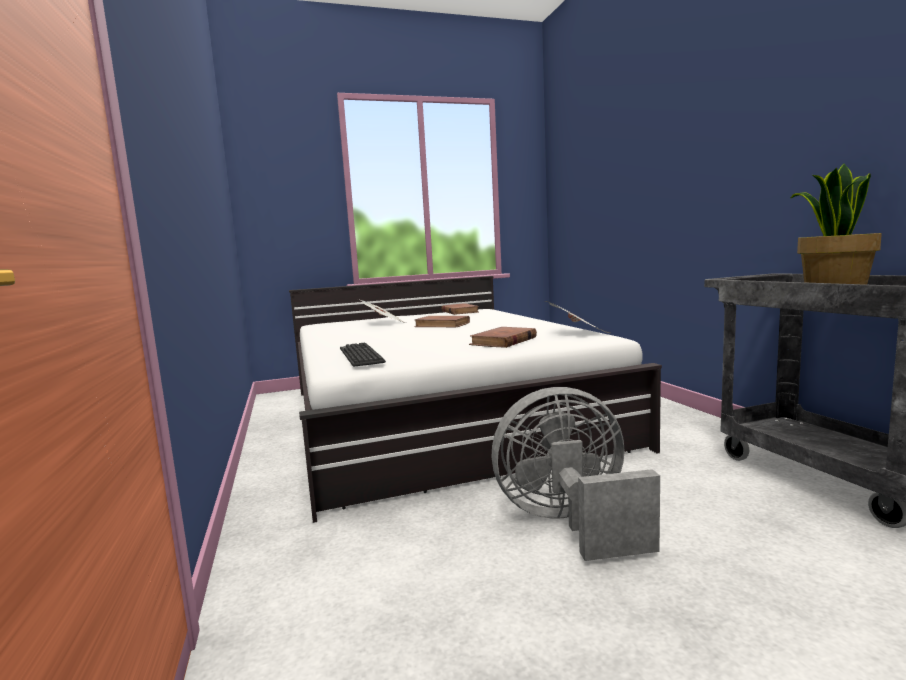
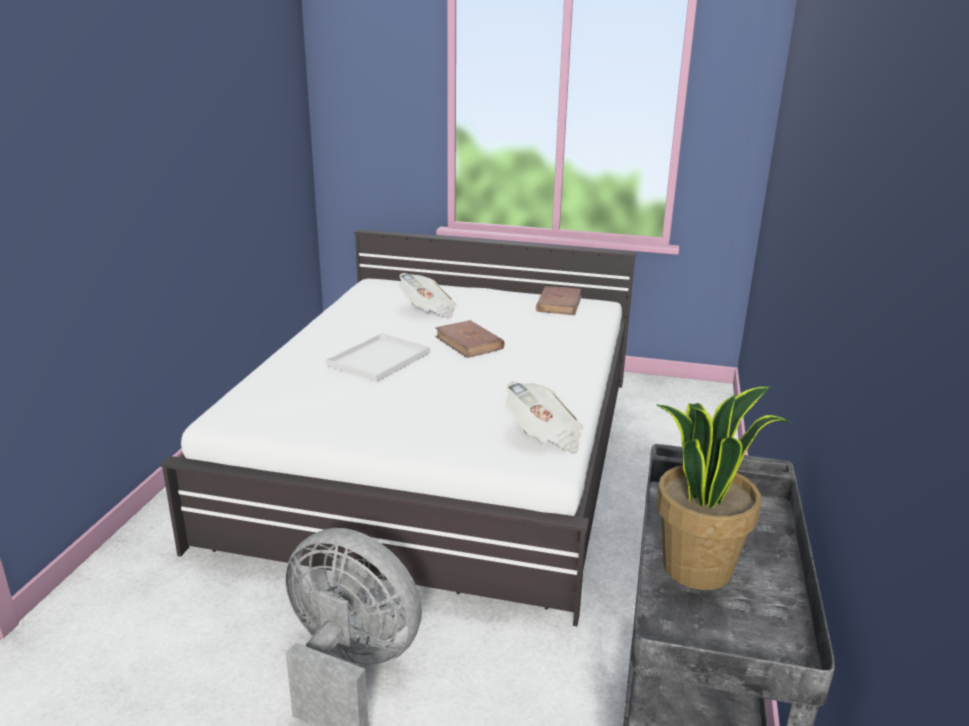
camera: 30 degrees right, 15 degrees up
(361, 355) = (270, 399): keyboard -> none
(399, 335) = (379, 358): none -> white tray
(503, 341) = (438, 421): brown book -> none

